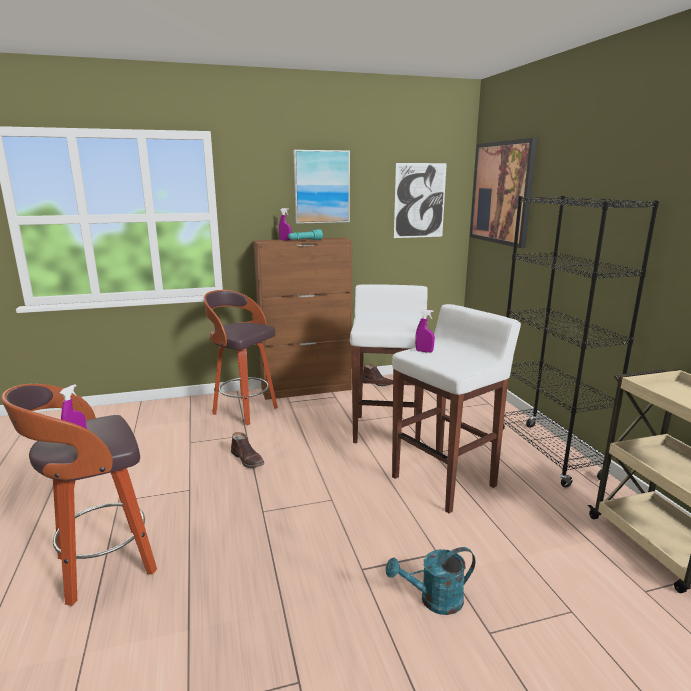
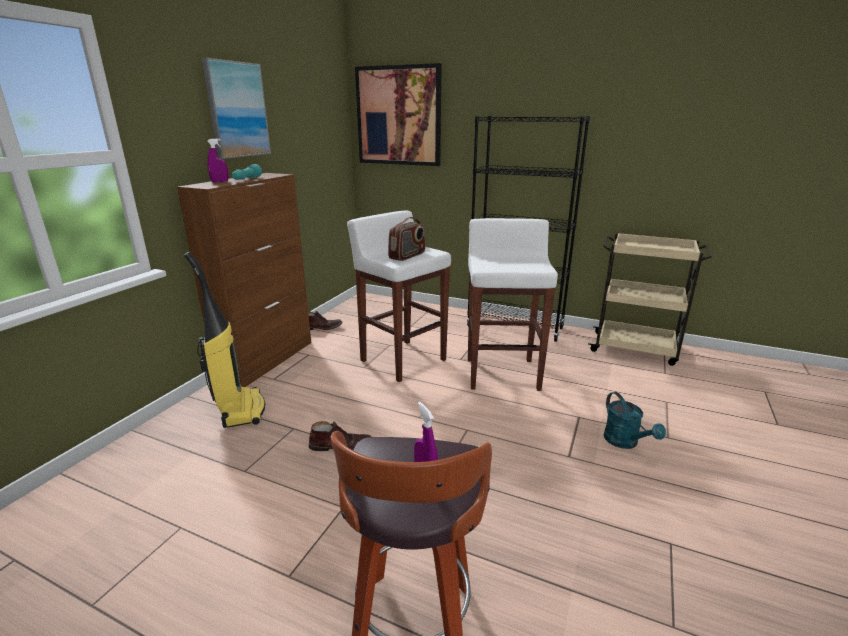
camera: 50 degrees left, 5 degrees up
(243, 410) = (240, 410): stool -> vacuum cleaner
(383, 327) = (407, 256): none -> radio
(419, 201) = (318, 126): picture -> none
(424, 351) = (489, 264): purple spray bottle -> none
(434, 600) = (625, 442): turquoise watering can -> turquoise watering can turned 45 degrees counterclockwise

